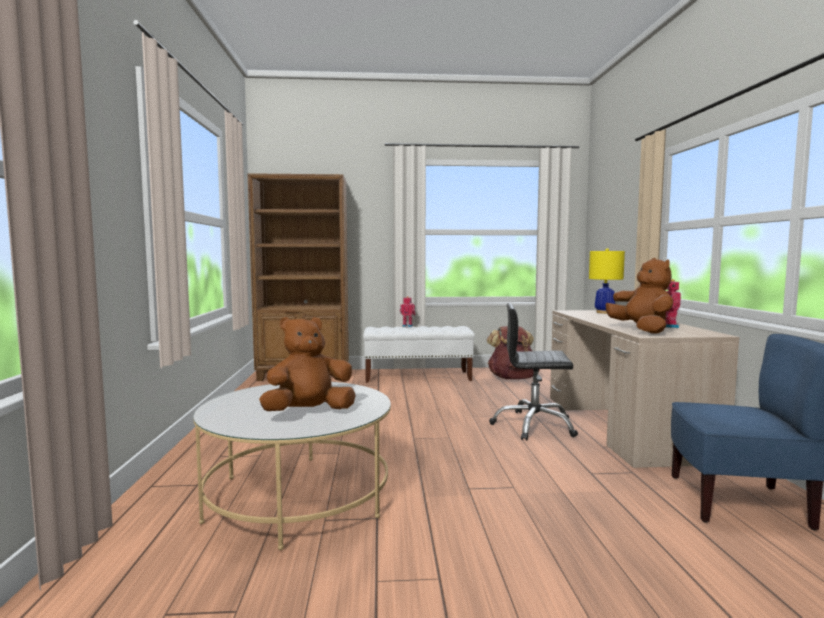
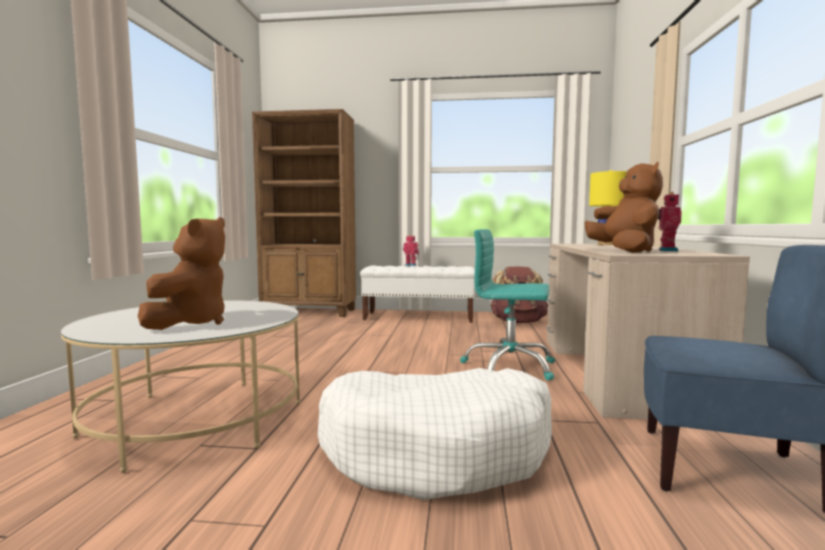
camera: 10 degrees right, 0 degrees up
(309, 412) = (190, 323): brown plush toy -> brown plush toy turned 120 degrees clockwise
(526, 506) = (438, 450): none -> white dog bed
(534, 426) = (509, 367): black office chair -> turquoise office chair

